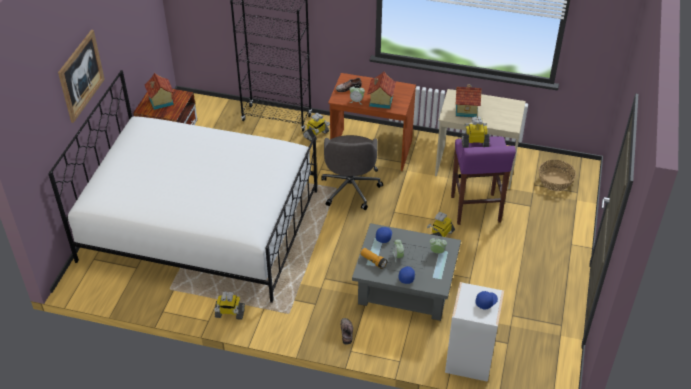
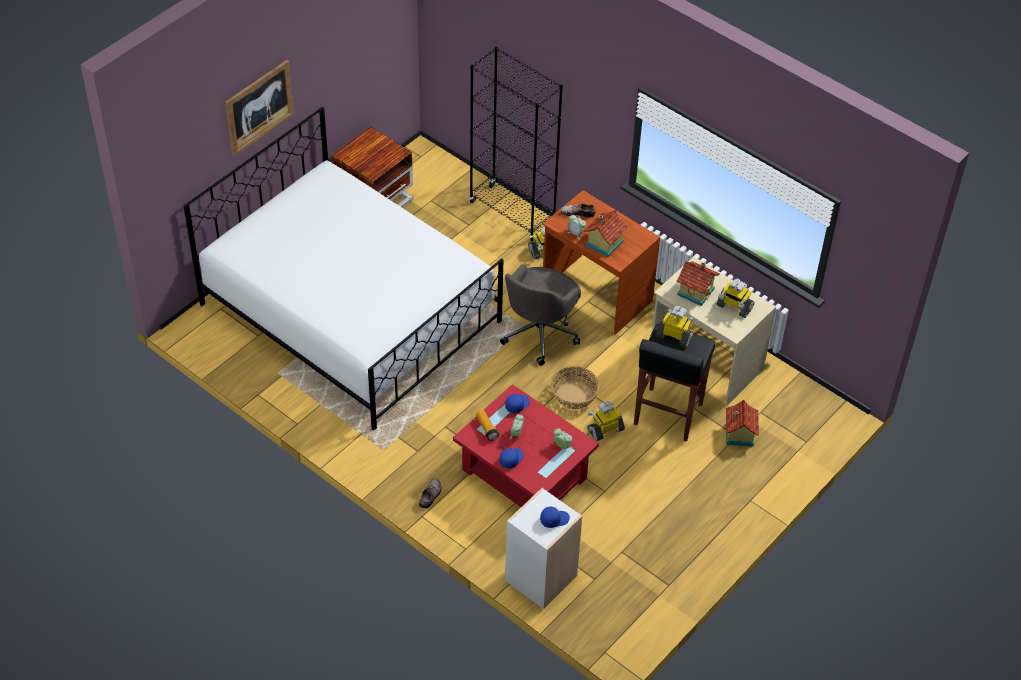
camera: 25 degrees right, 5 degrees up
(160, 101) = (369, 151): toy house -> toy house (738, 434)
(229, 313) = (323, 424): toy robot -> toy robot (734, 307)
(405, 289) = (523, 474): grey coffee table -> red coffee table
(475, 210) = (667, 415): purple stool -> black stool
(554, 181) = (788, 418): basket -> basket (574, 395)

